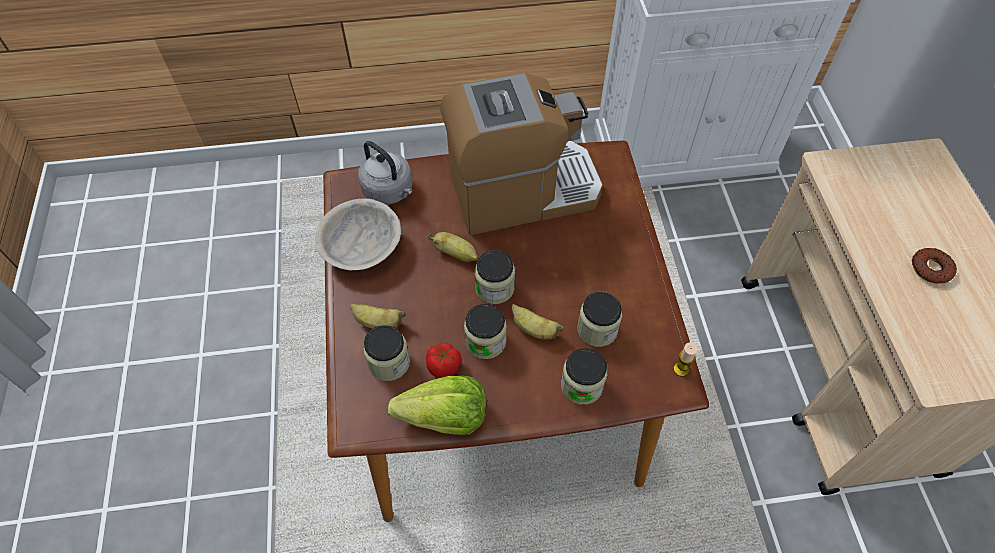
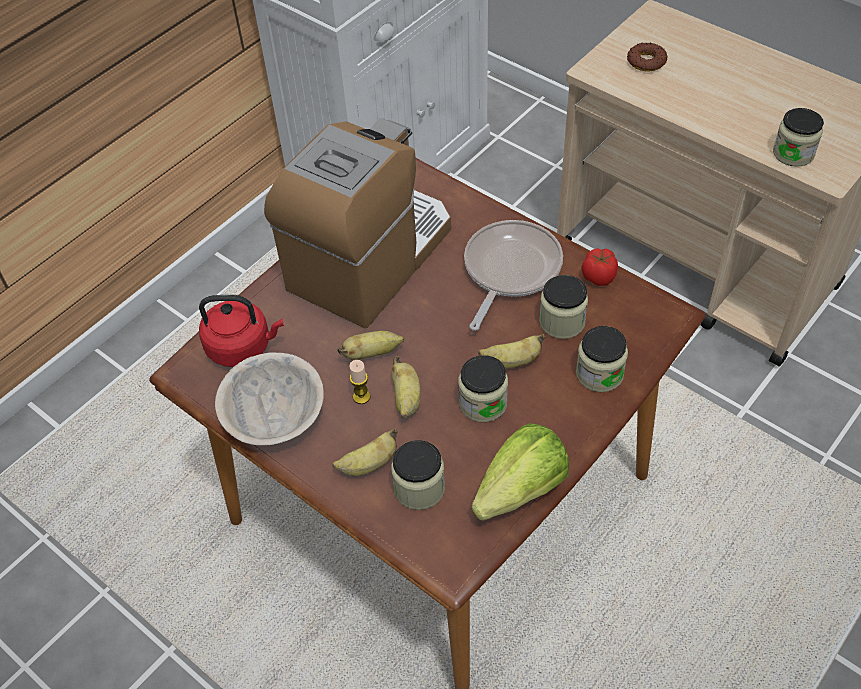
camera: 40 degrees left, 5 degrees down
(390, 191) = (242, 347): grey kettle -> red kettle
(443, 300) = (406, 399): none -> banana
(444, 366) = (472, 451): tomato -> tomato (599, 276)
(494, 288) = (440, 355): jar -> jar (793, 153)
(602, 266) = (509, 270): none -> frying pan
(681, 369) = (657, 302): candle -> candle (361, 397)
(930, 268) = (744, 99): donut -> donut (646, 61)

